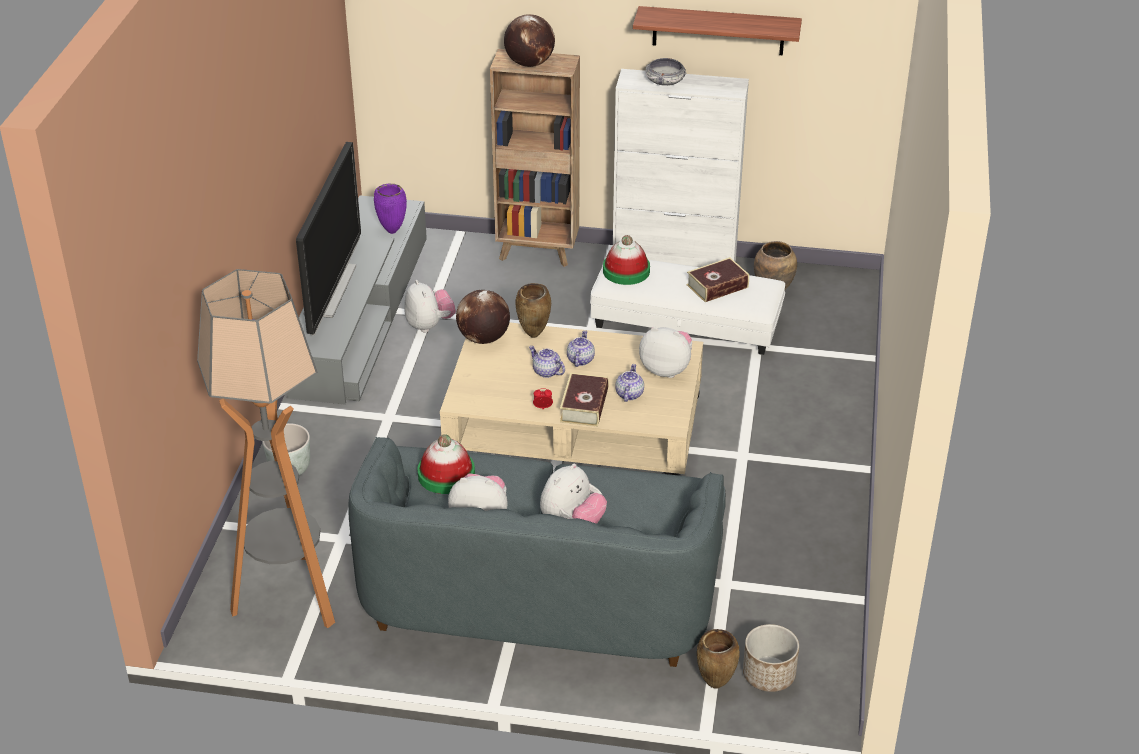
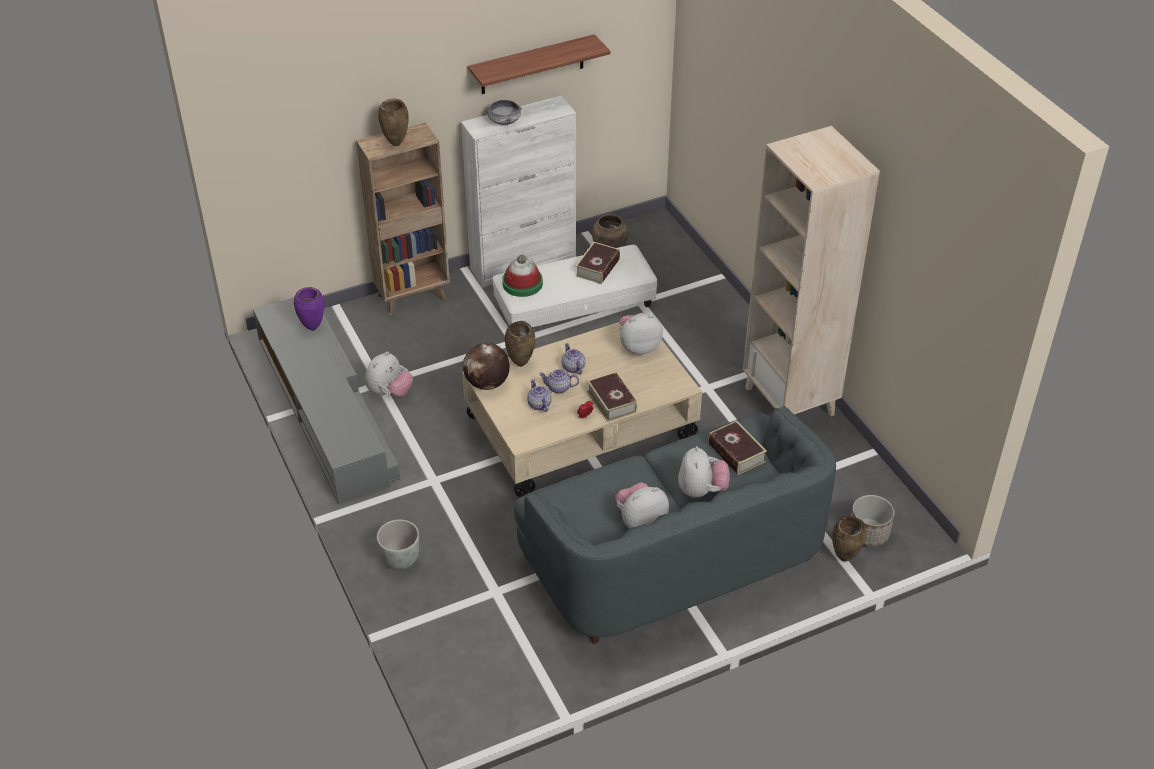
camera: 35 degrees left, 5 degrees up
(290, 597) = (504, 656): floor lamp -> none
(331, 290) = (317, 398): television -> none
(429, 325) = (389, 392): plush toy -> plush toy turned 90 degrees clockwise
(446, 474) = (584, 500): hat -> none
(529, 63) = (395, 144): globe -> brown vase
(629, 394) = (632, 377): teapot -> teapot (539, 404)
(644, 503) = (736, 453): none -> book
(819, 508) = (790, 401): none -> beige bookcase

